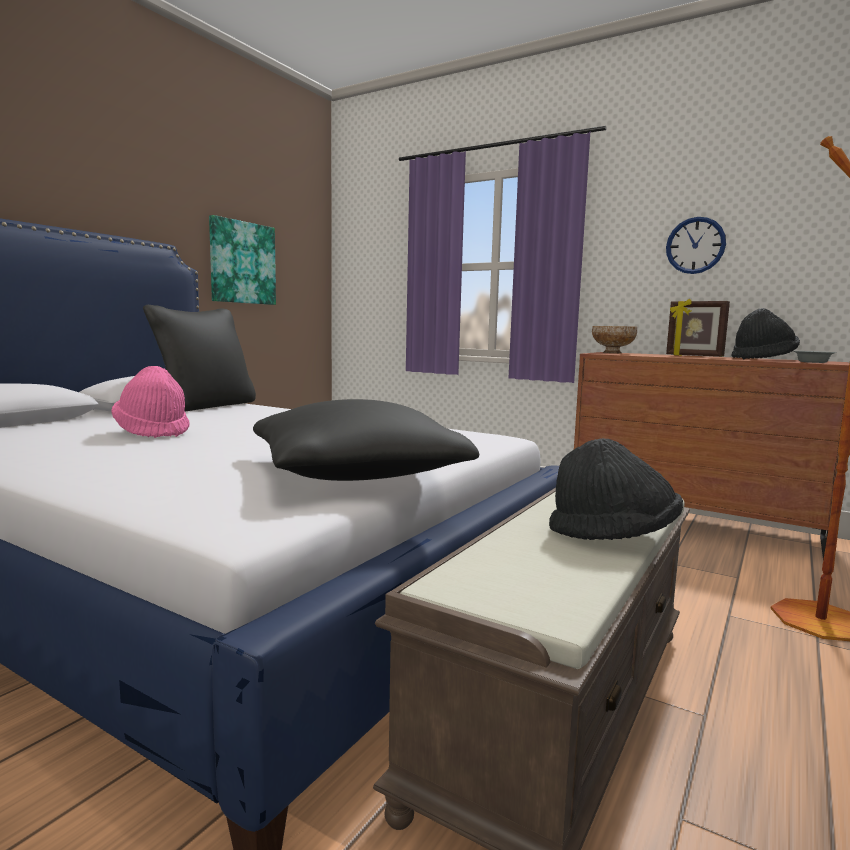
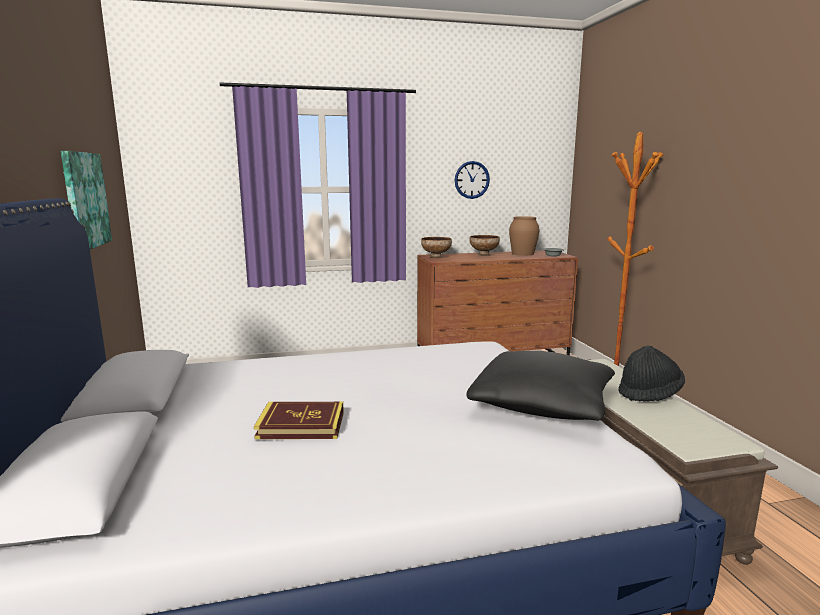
camera: 45 degrees left, 5 degrees up
(153, 432) = (301, 425): pink hat -> book
(206, 406) = (191, 379): black pillow -> none
(693, 356) = (484, 254): picture frame -> bowl
(763, 359) = (522, 254): black hat -> brown vase

